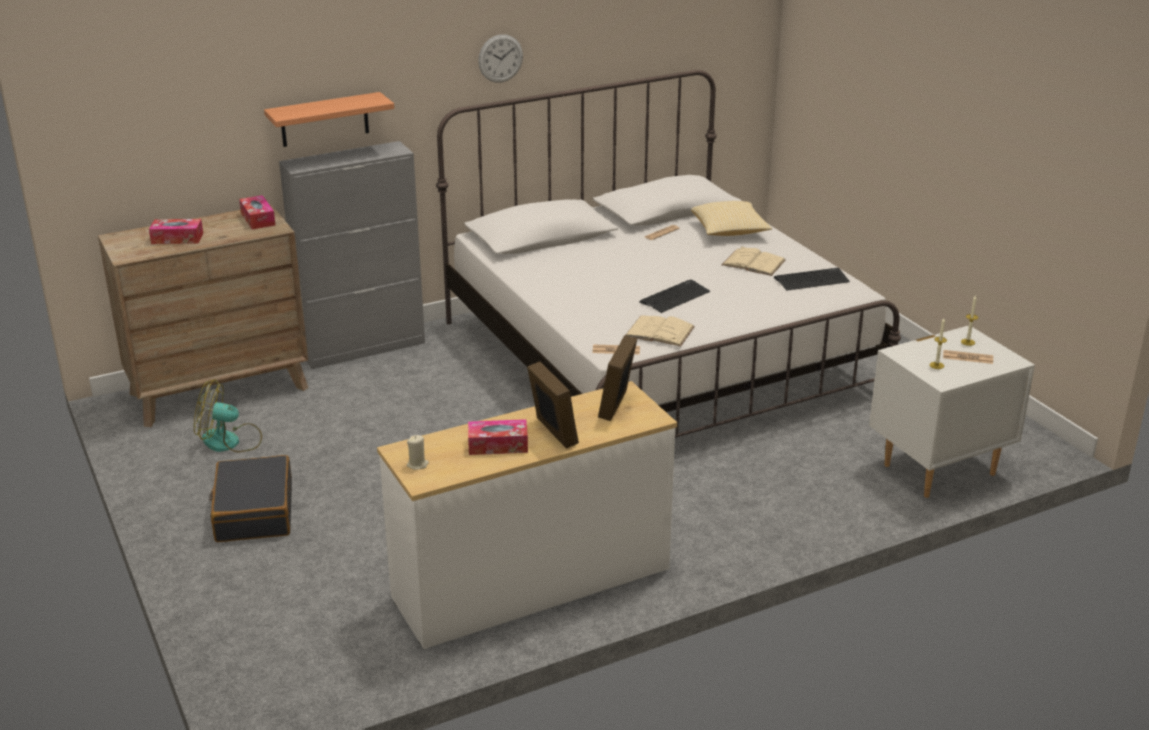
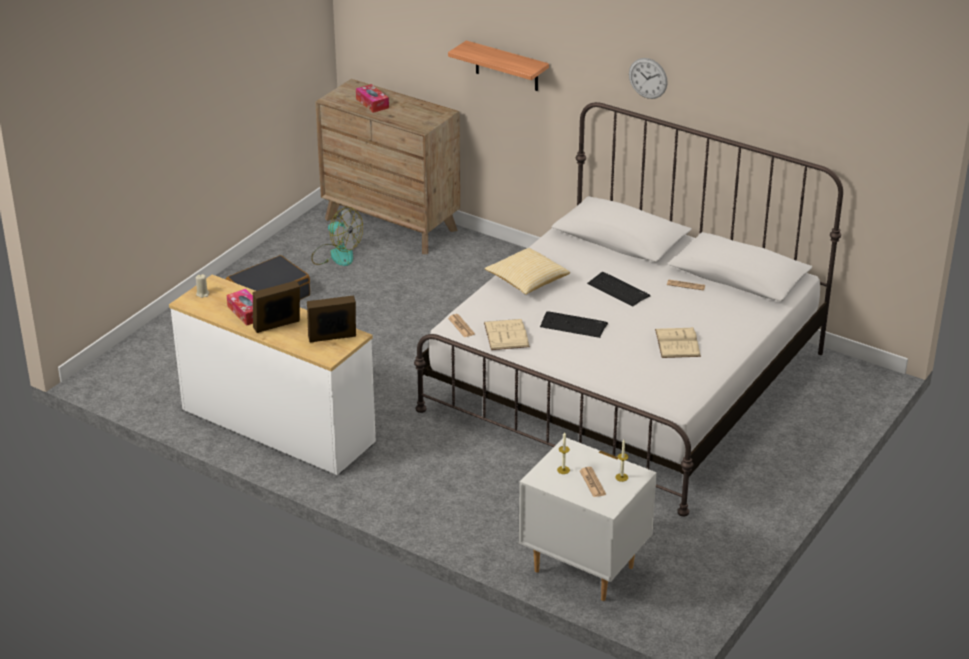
camera: 60 degrees right, 5 degrees up
(230, 441) = (336, 254): fan -> fan turned 150 degrees clockwise
(258, 219) = (430, 116): tissue box -> none
(364, 348) = (502, 252): grey cabinet -> none
(553, 433) = (277, 326): picture frame -> picture frame turned 150 degrees counterclockwise
(729, 231) = (727, 315): pillow -> pillow (527, 281)
(811, 280) = (674, 379): keyboard -> keyboard (618, 290)

